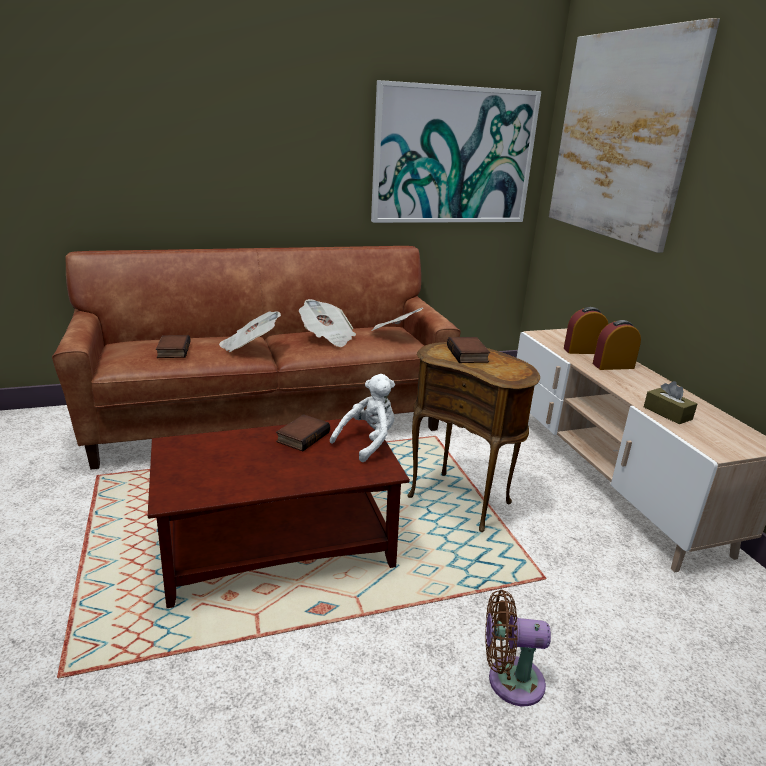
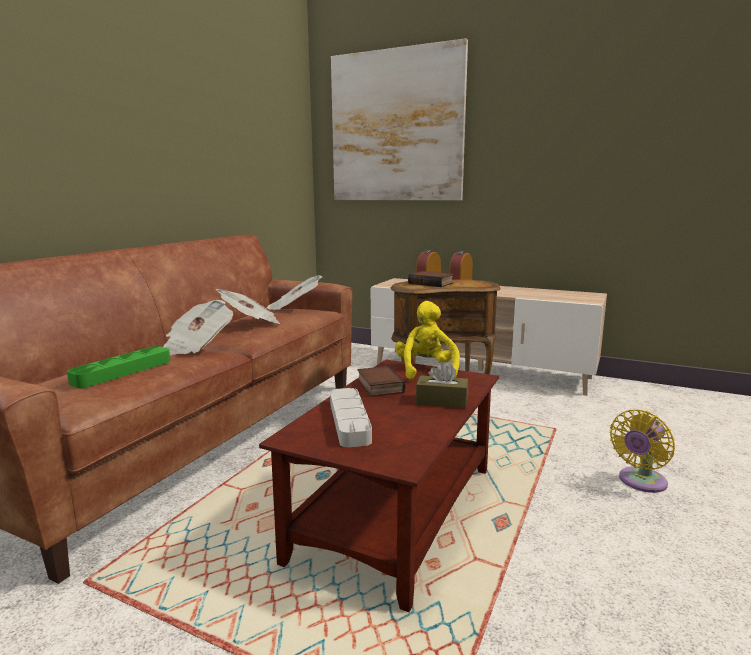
camera: 45 degrees left, 10 degrees down
(172, 350) = (122, 371): book -> green tray
(220, 452) = (349, 421): none -> grey tray
(368, 442) = (426, 370): white plush toy -> yellow plush toy
(453, 156) = (260, 150): picture -> none
(509, 680) = (640, 482): brown fan -> yellow fan
(667, 413) = (536, 296): brown tissue box -> brown tissue box (442, 401)

